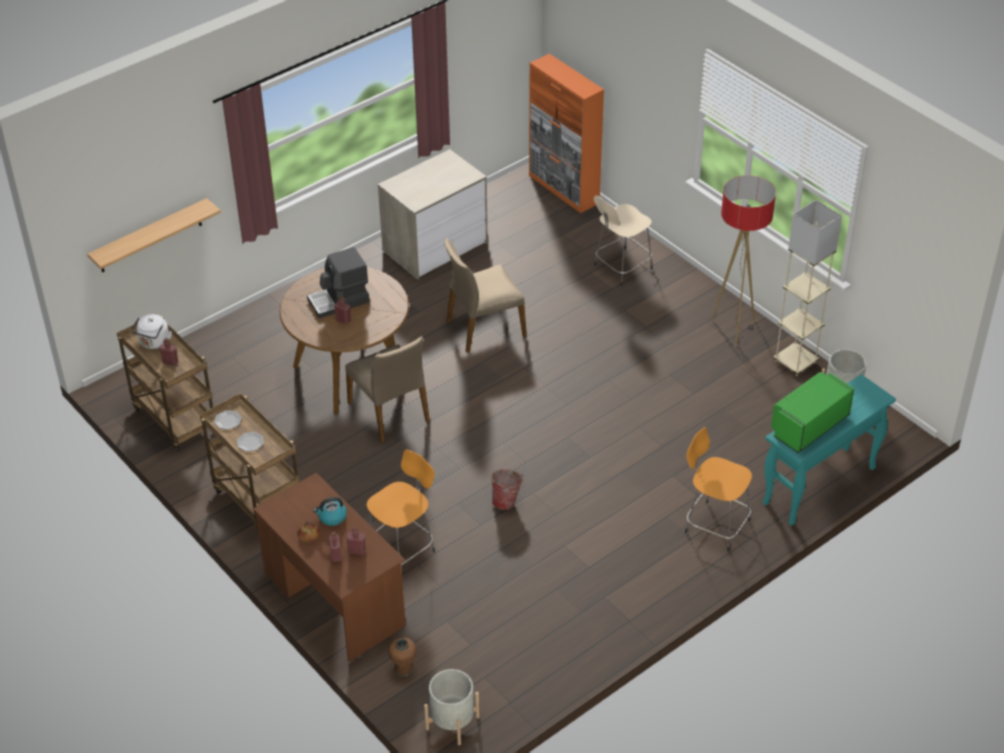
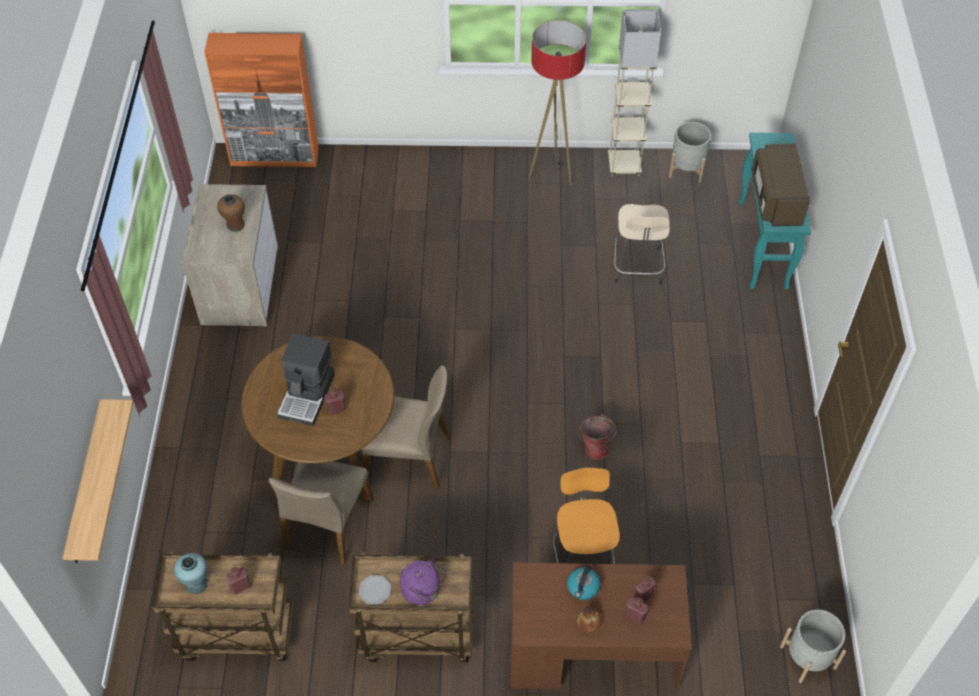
camera: 50 degrees left, 10 degrees up
(153, 343) = (196, 583): white kettle -> turquoise vase
(250, 443) = (423, 590): plate -> purple kettle
(403, 668) = (719, 653): brown vase -> brown vase (235, 225)
(484, 328) = (378, 322): beige chair -> beige chair (327, 524)
(621, 268) = (409, 188): beige stool -> beige stool (637, 267)
(715, 525) = (746, 333): orange stool -> none
(808, 425) = (776, 199): green microwave -> brown microwave

